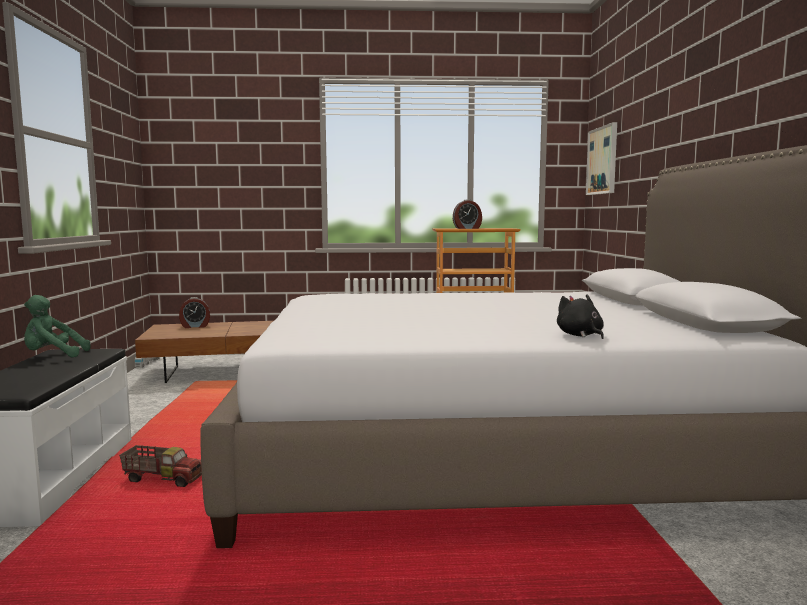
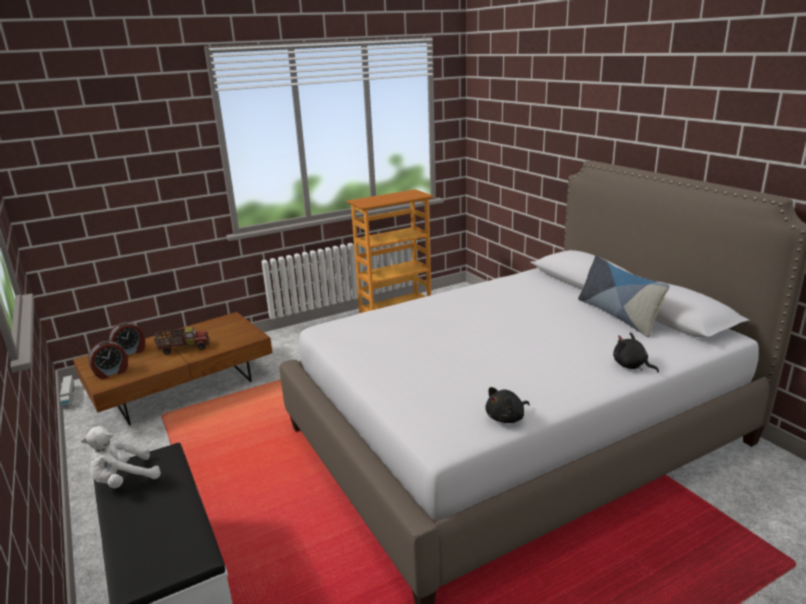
camera: 25 degrees left, 15 degrees up
(52, 356) = (123, 480): green plush toy -> white plush toy
(163, 479) = (288, 558): toy truck -> toy truck (184, 348)
(368, 340) = (506, 418): none -> black plush toy
(467, 228) = (385, 200): alarm clock -> alarm clock (111, 373)
(602, 160) = (492, 121): picture -> none
(631, 314) = (617, 315): none -> pillow

